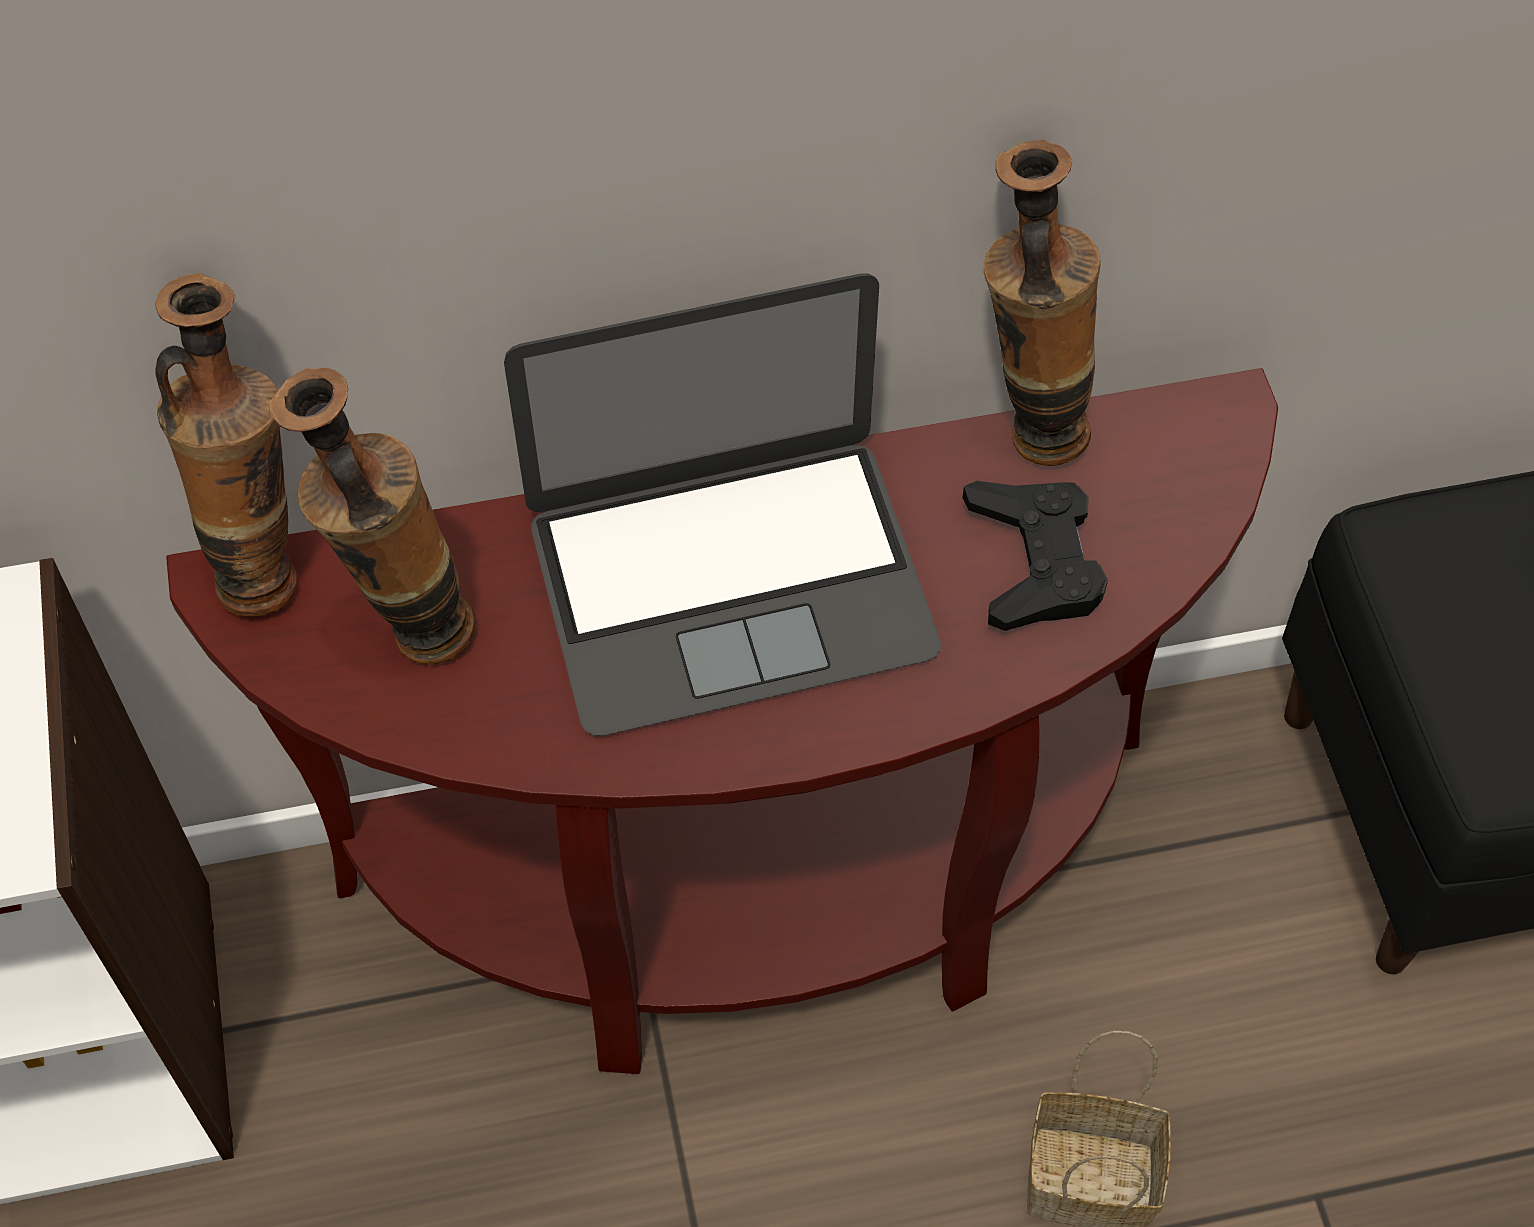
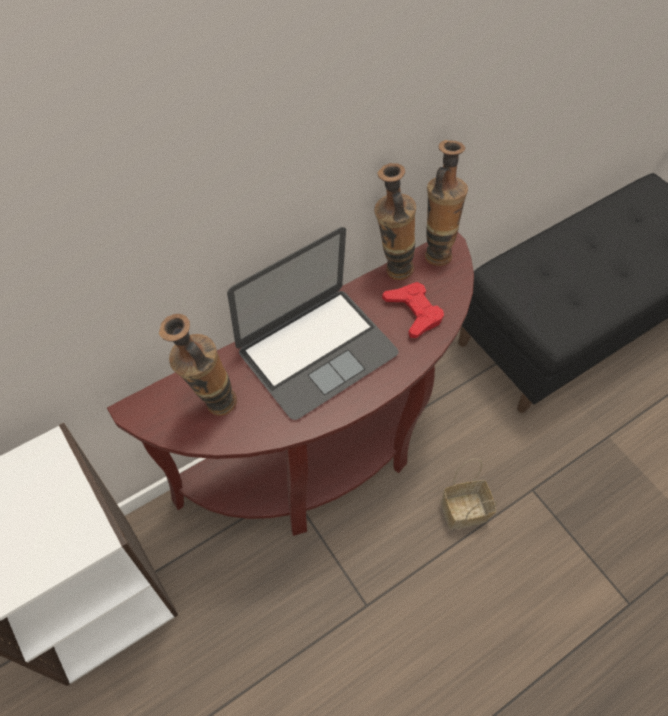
camera: 25 degrees left, 0 degrees up
(265, 566) = (147, 399): vase -> vase (434, 251)
(1034, 561) = (413, 312): black game controller -> red game controller

